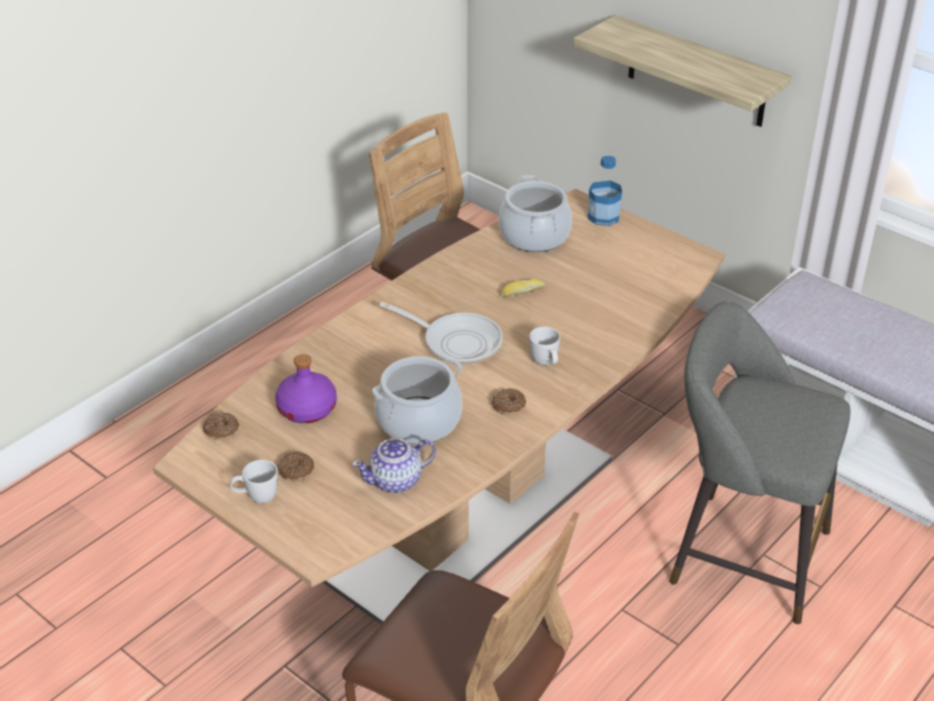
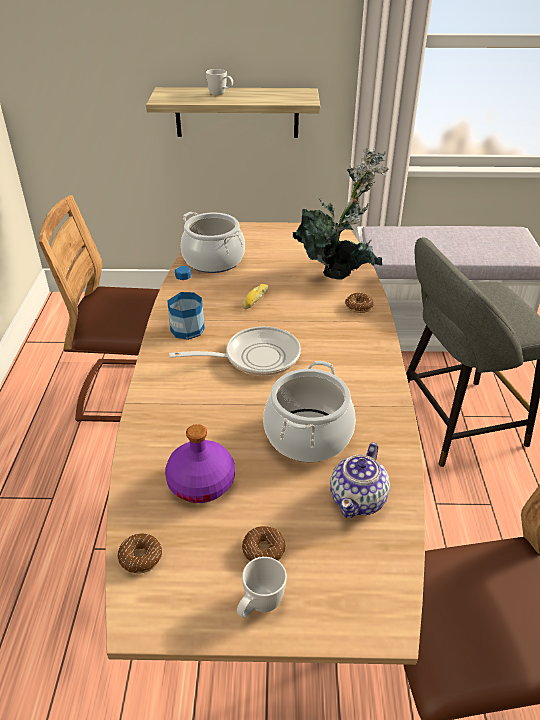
camera: 40 degrees left, 0 degrees up
(508, 406) = (356, 384): donut -> donut (359, 307)
(546, 363) = (338, 340): white mug -> white mug (220, 94)
(603, 217) = (244, 231): bottle -> bottle (187, 329)
(638, 302) = (338, 271): none -> potted plant

